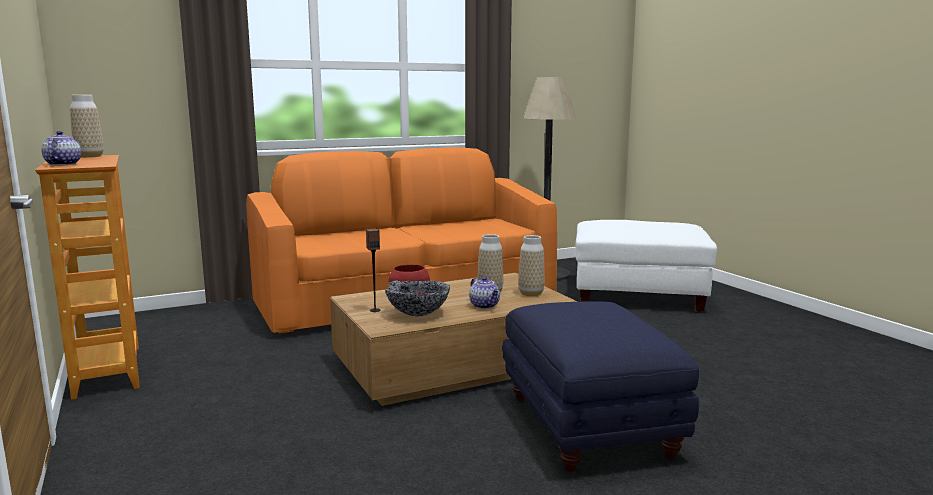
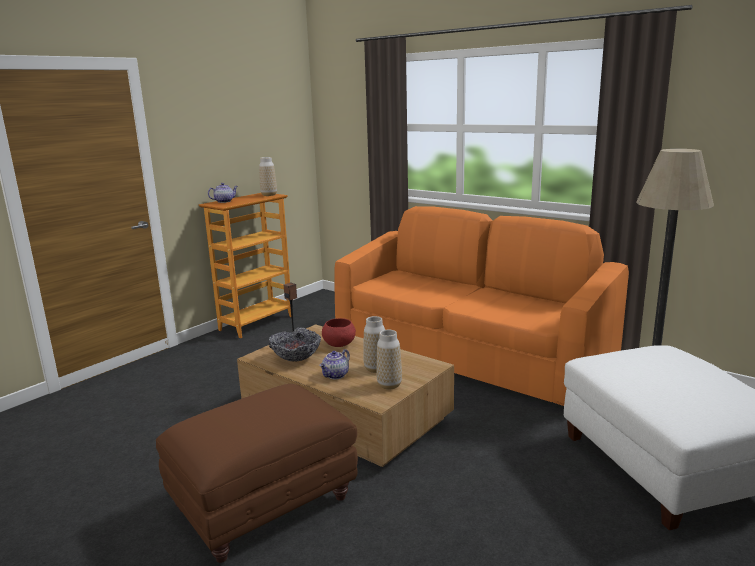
camera: 65 degrees right, 5 degrees up
(587, 425) = (265, 503): blue ottoman -> brown ottoman

